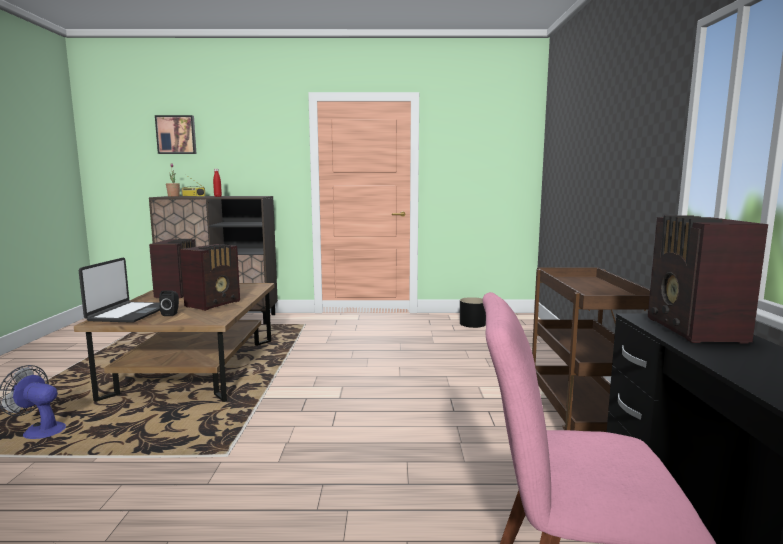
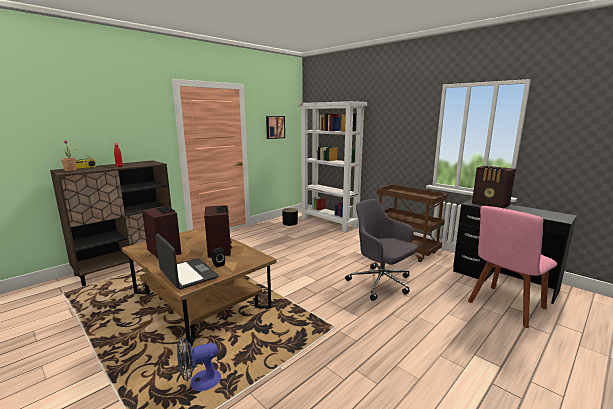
camera: 45 degrees left, 5 degrees up
(176, 135) = (51, 111): picture -> picture (275, 127)
(411, 442) = (381, 283): none -> grey office chair
(538, 338) = (329, 222): none -> white bookcase

